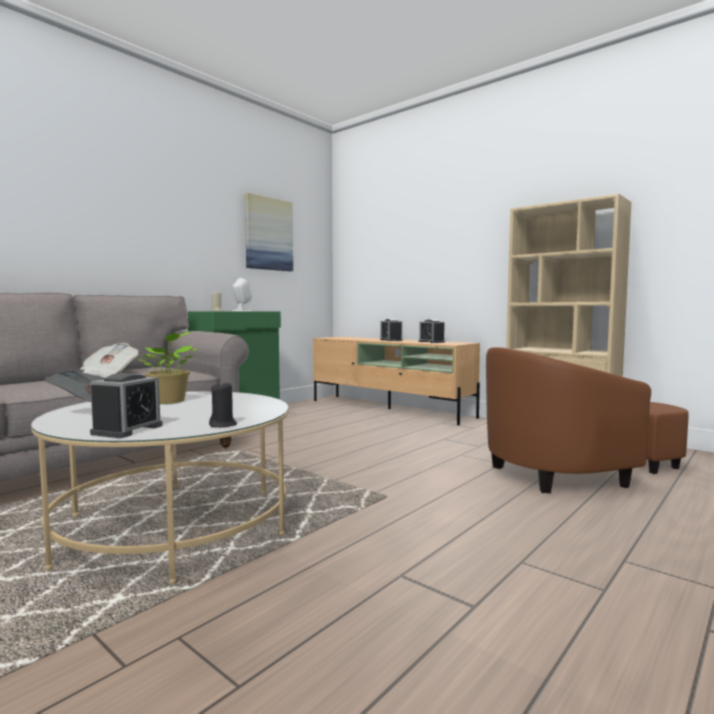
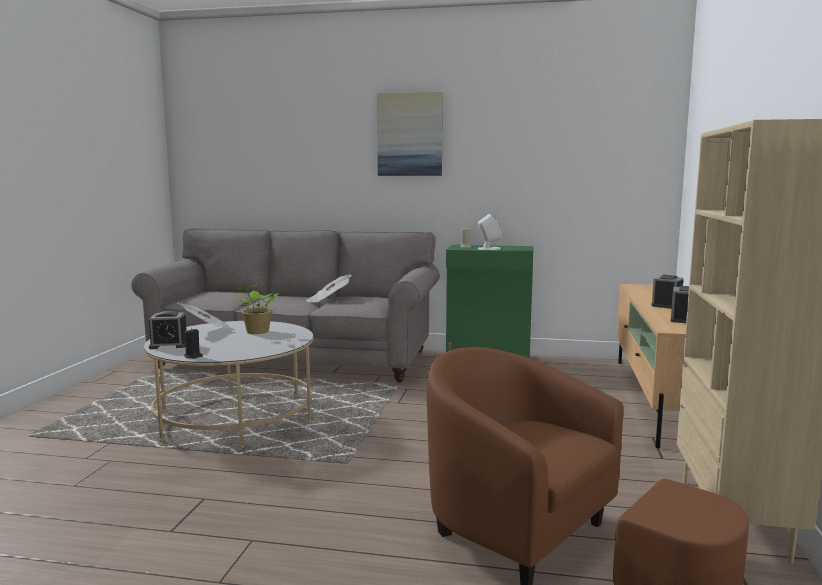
camera: 60 degrees right, 5 degrees up
(268, 234) = (565, 155): picture -> picture (410, 134)

